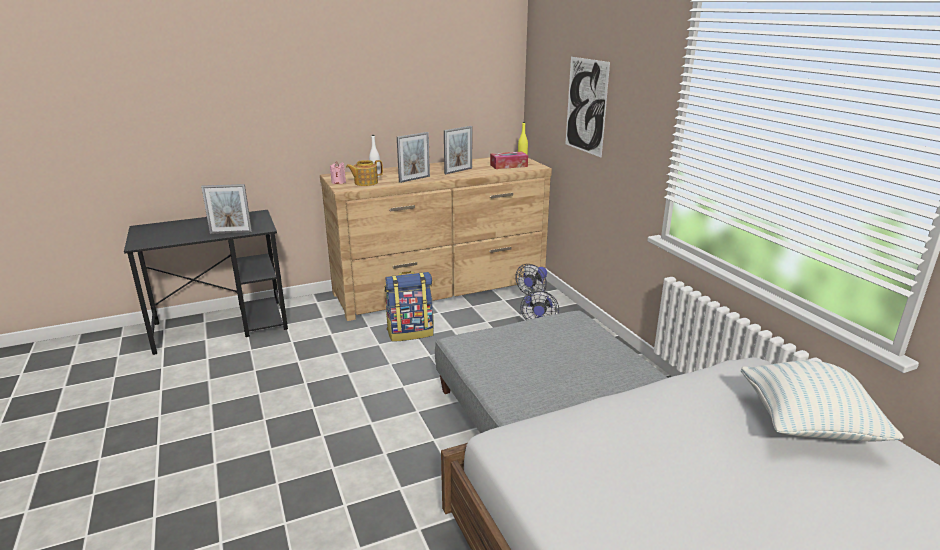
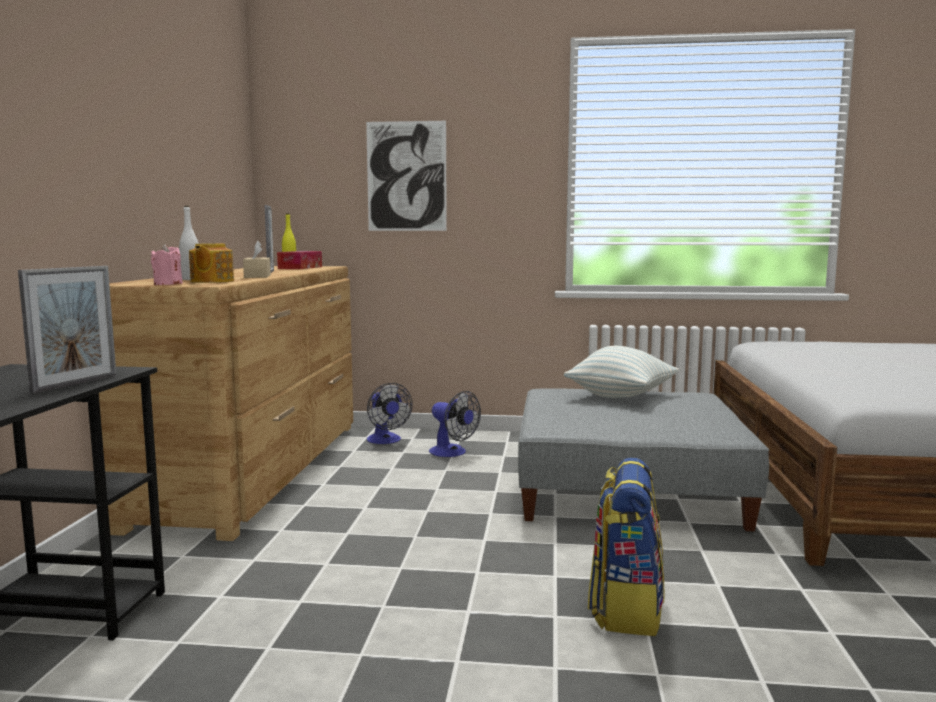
camera: 60 degrees left, 15 degrees down
(410, 332) = (348, 509): backpack -> backpack (625, 608)
(414, 179) = (257, 276): picture frame -> beige tissue box
(807, 426) = (859, 346): pillow -> pillow (621, 396)

